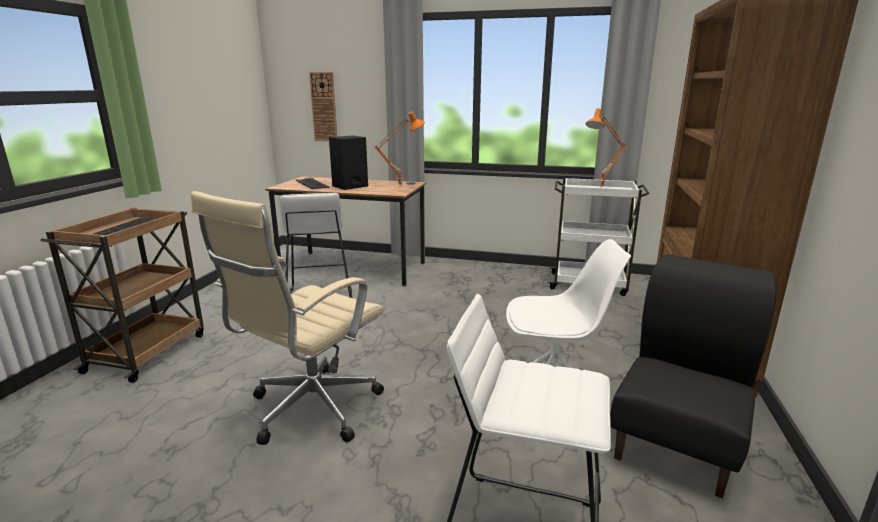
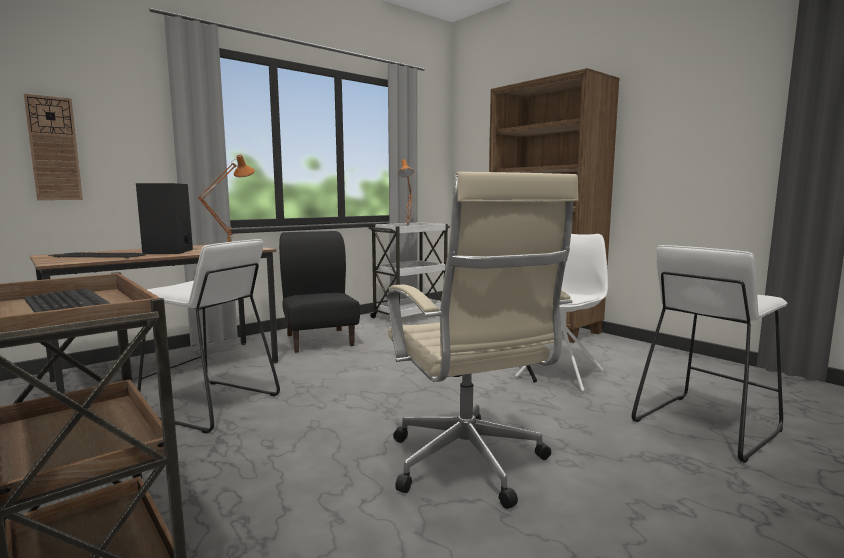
camera: 55 degrees left, 10 degrees down
(677, 444) = (633, 361): black chair -> black chair (320, 340)

